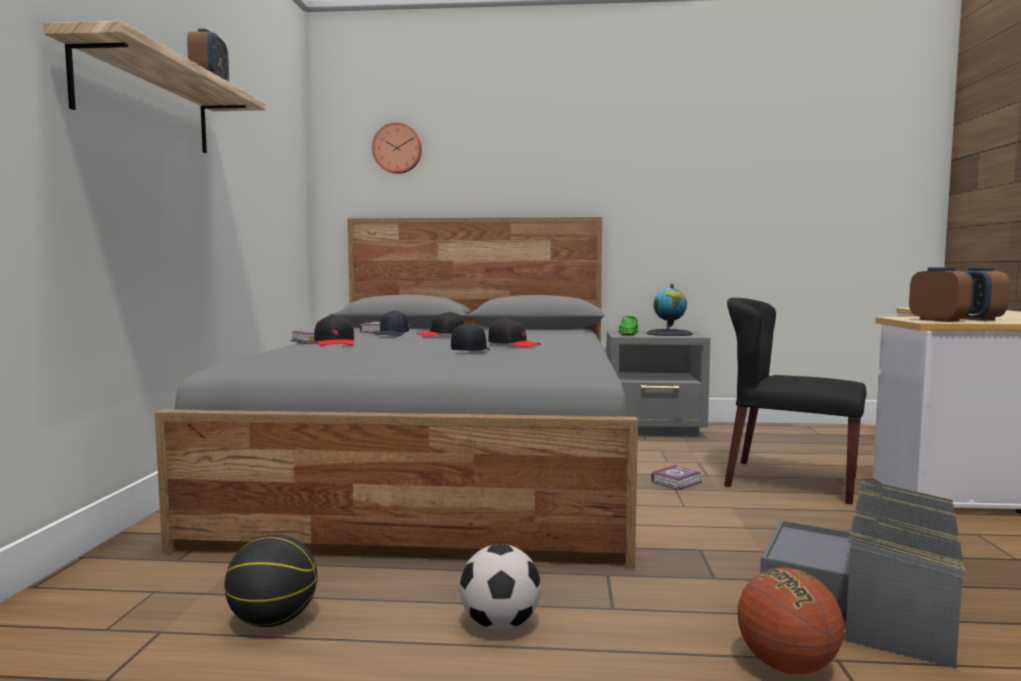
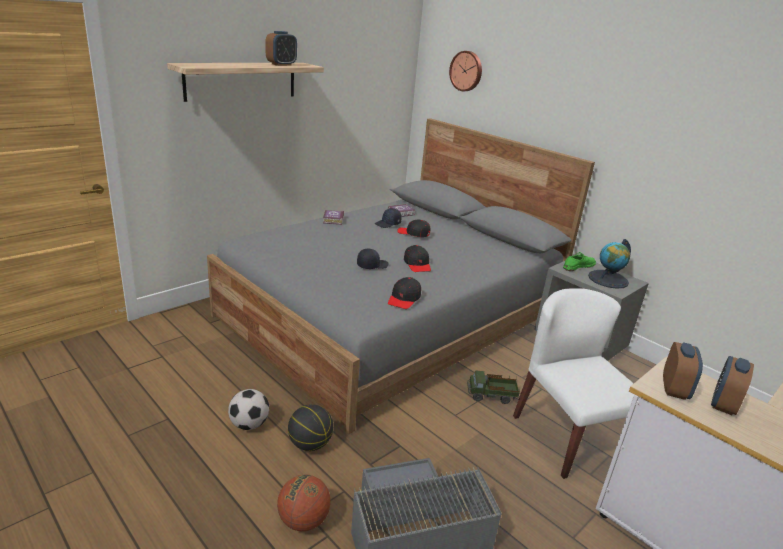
camera: 40 degrees right, 20 degrees up
(273, 621) = (193, 372): basketball -> basketball (310, 444)
(335, 343) = (315, 233): black cap -> black cap (404, 299)
(678, 482) = (491, 396): book -> toy truck
(790, 481) = (567, 438): black chair -> white chair

